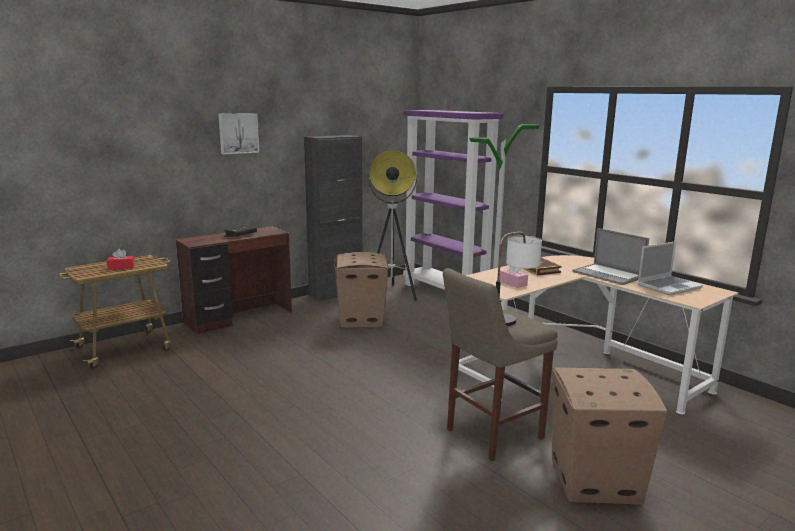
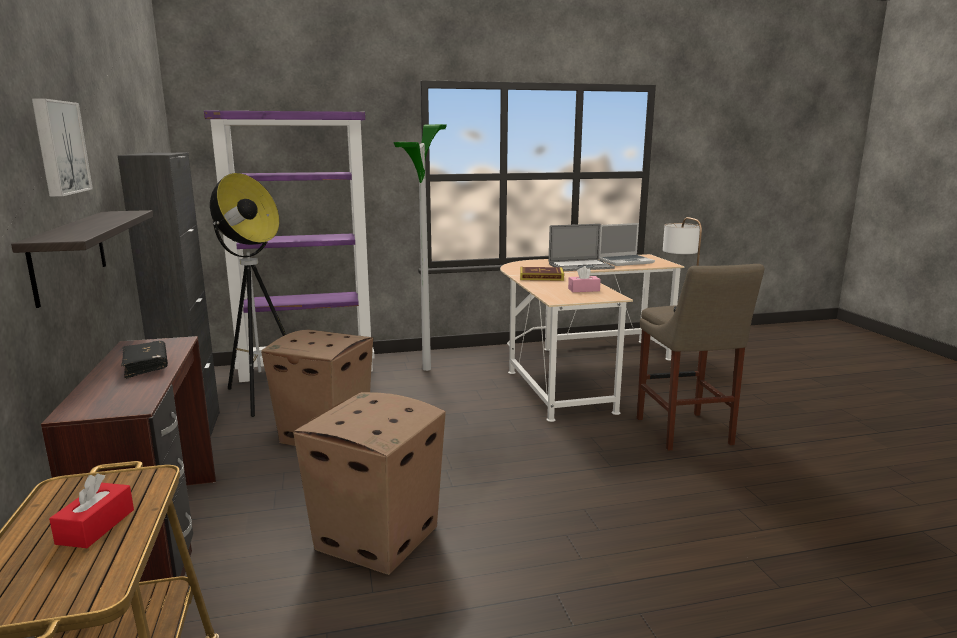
camera: 65 degrees left, 0 degrees up
(232, 179) = (69, 254): none -> shelf
(593, 480) = (769, 415): cardboard box -> cardboard box (376, 539)
(669, 286) = (626, 261): laptop -> laptop turned 75 degrees clockwise

